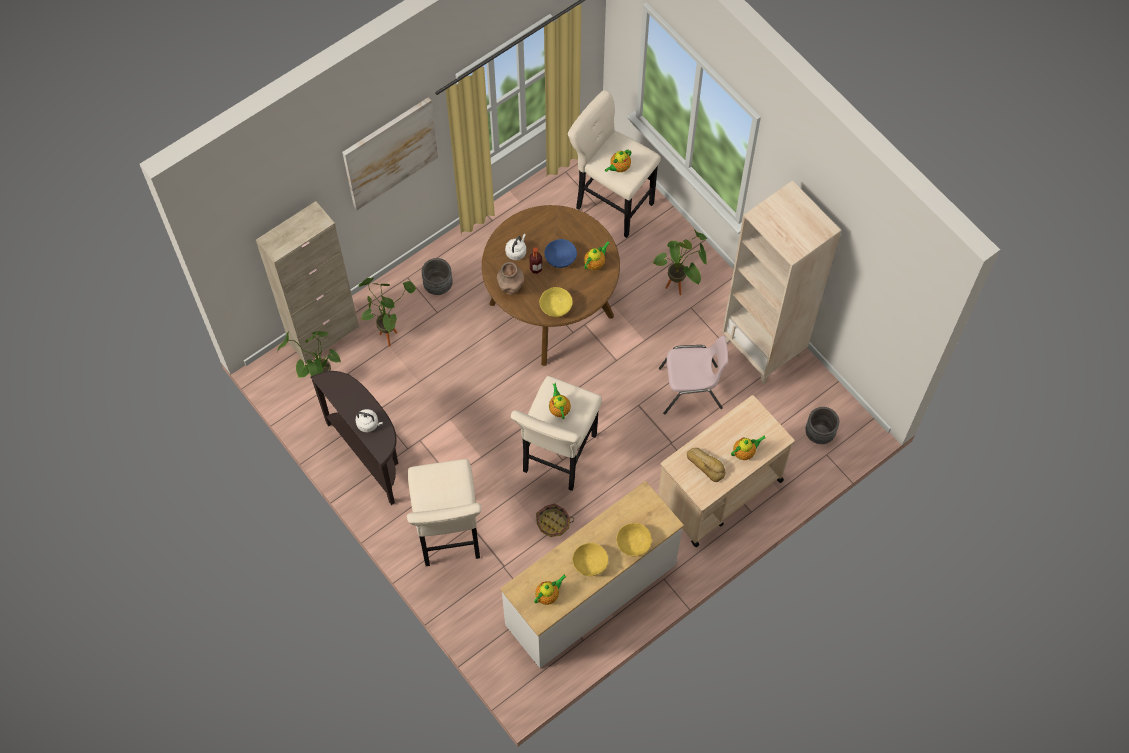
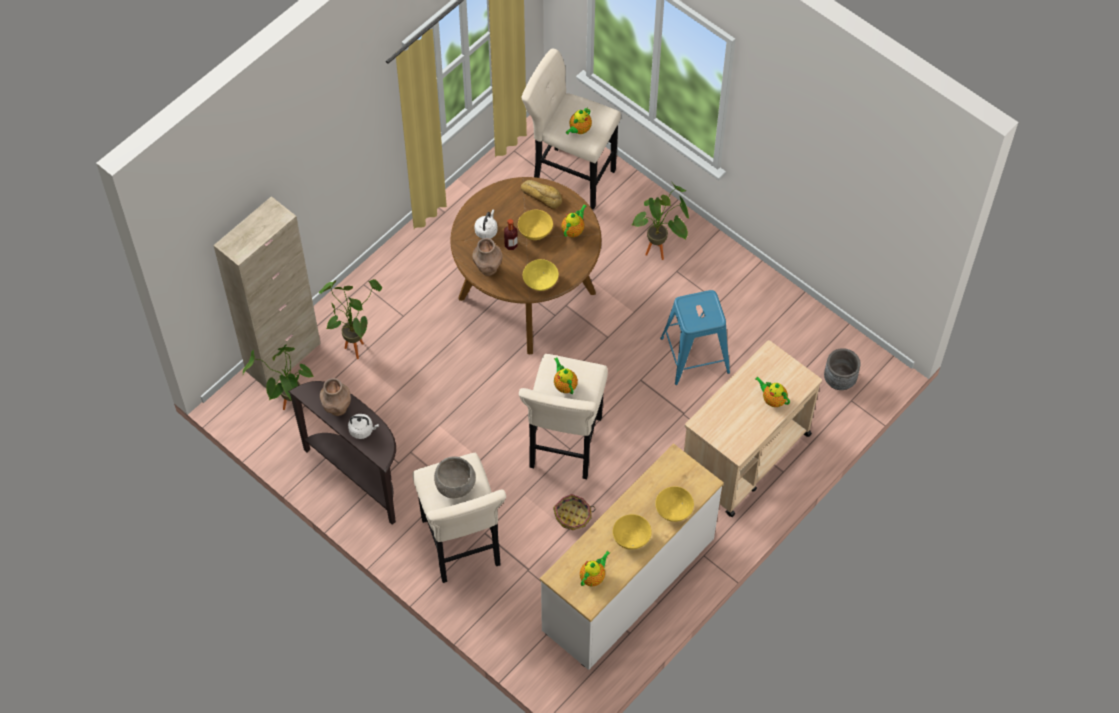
camera: 10 degrees left, 5 degrees down
(350, 400) = (337, 408): none -> brown vase
(390, 153) = (341, 137): picture -> none
(438, 285) = (399, 288): grey planter -> none
(442, 487) = (455, 485): none -> grey bowl
(560, 258) = (535, 231): blue bowl -> yellow bowl
(691, 389) = (694, 355): pink chair -> blue stool
(706, 465) = (734, 418): bread -> bread (541, 195)
(745, 452) = (772, 399): teapot -> teapot turned 105 degrees counterclockwise
(763, 348) = (762, 301): beige bookcase -> none

